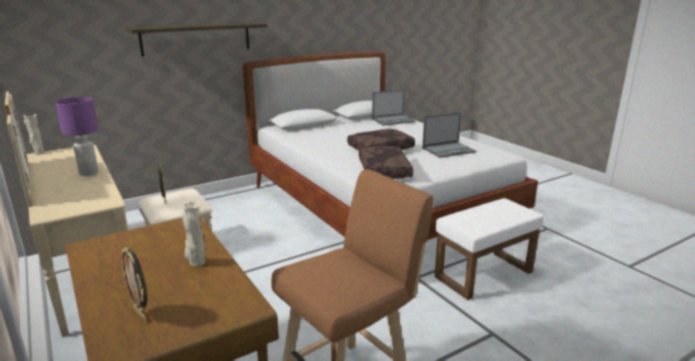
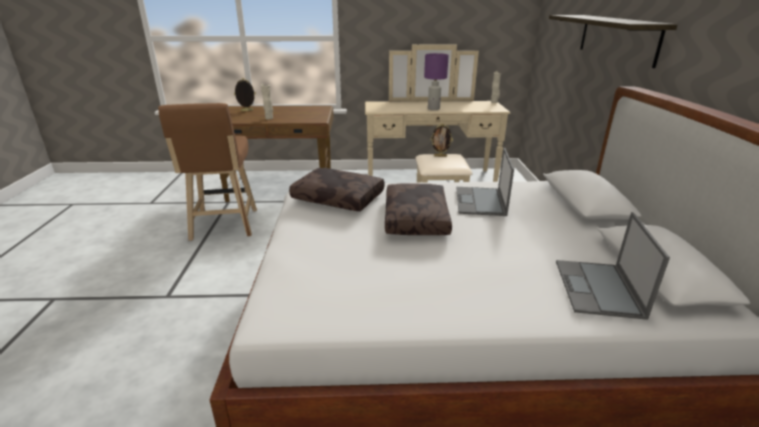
camera: 120 degrees right, 5 degrees up
(449, 150) = (355, 269): laptop -> laptop (480, 202)
(484, 273) = (225, 344): white ottoman -> none

